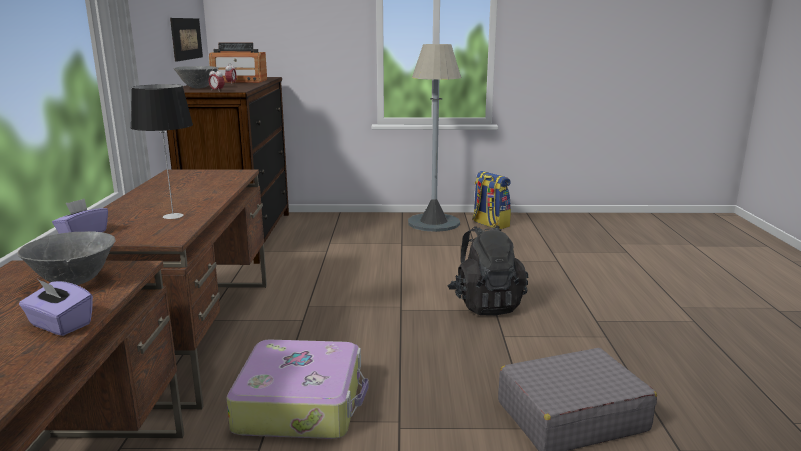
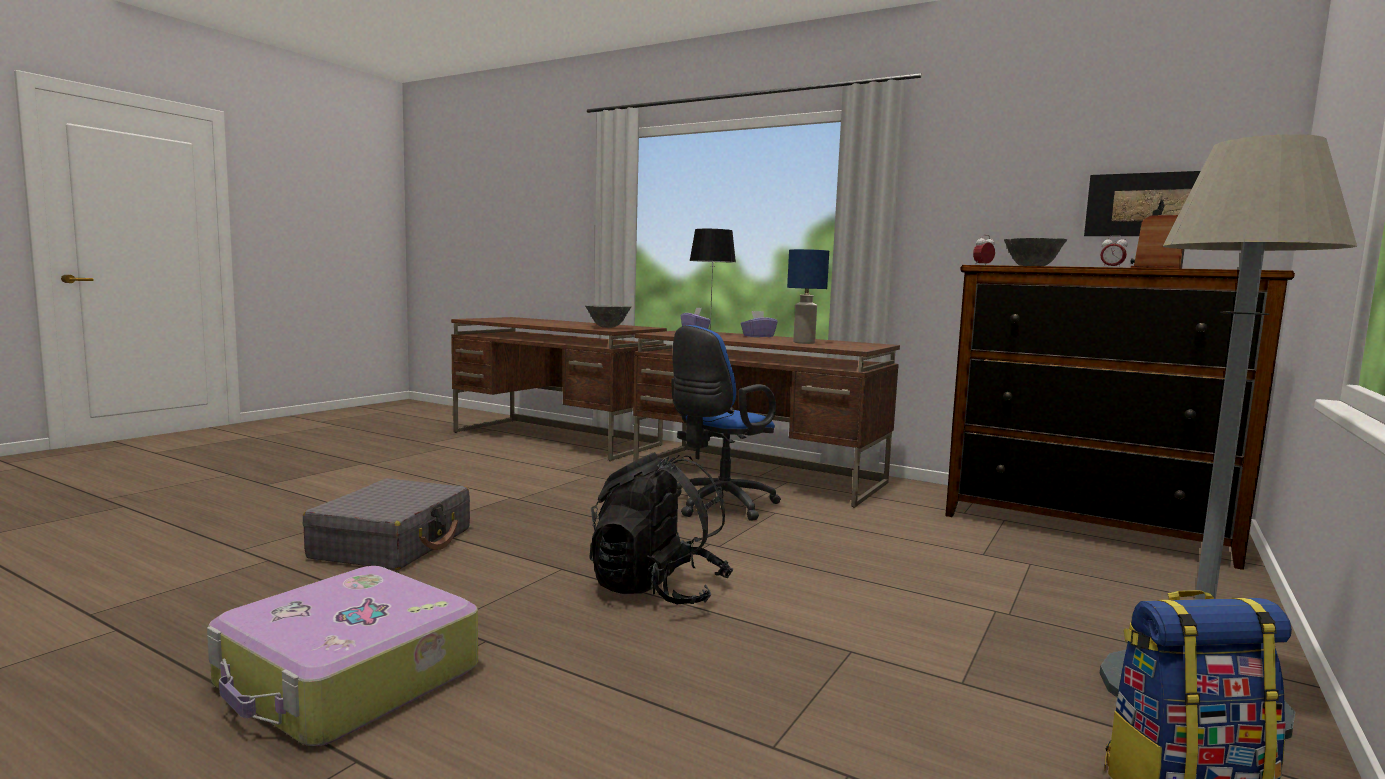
camera: 120 degrees right, 10 degrees down
(60, 325) = (556, 325): purple tissue box -> purple tissue box (758, 336)
(205, 185) = (804, 343): none -> blue table lamp
(301, 403) = (593, 484): suitcase -> suitcase (348, 679)
(313, 327) = (718, 506): none -> blue office chair

